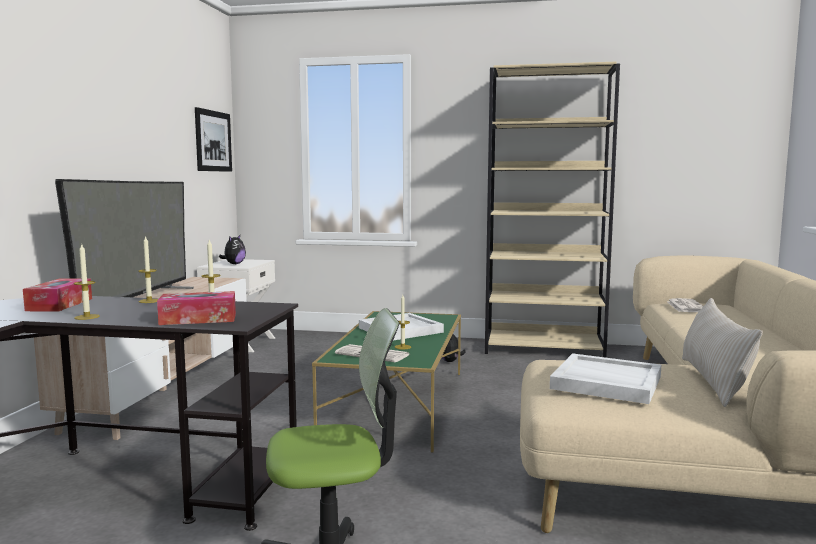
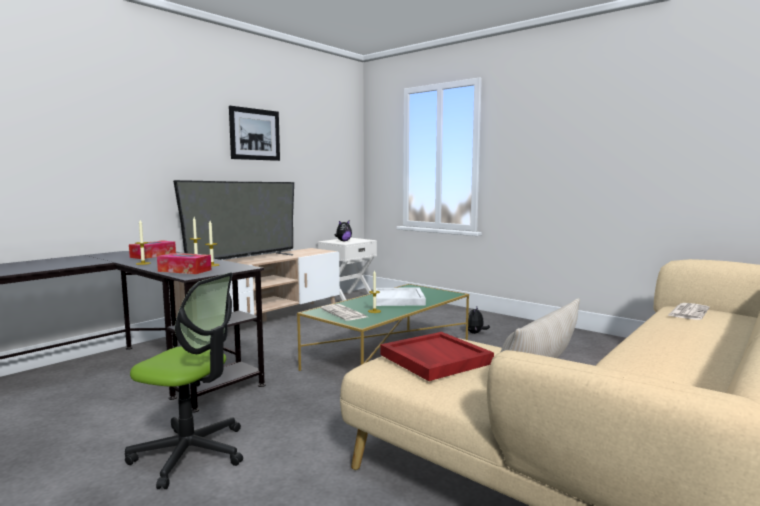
camera: 30 degrees right, 0 degrees up
(213, 141) = (340, 153): picture -> picture (255, 134)
(544, 348) = (574, 336): beige bookcase -> none
(605, 382) = (434, 359): white tray -> red tray

